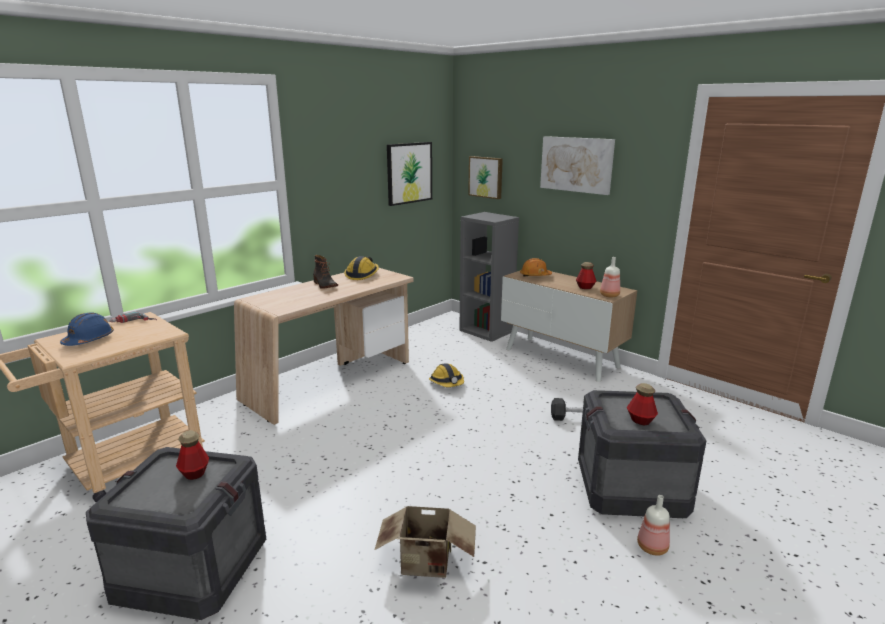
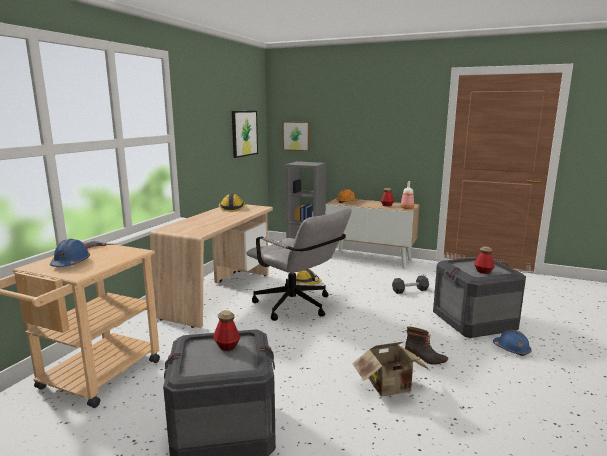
camera: 20 degrees left, 5 degrees down
(324, 285) = (212, 216): boot -> boot (425, 358)
(407, 417) = (298, 307): none -> grey office chair
(576, 164) = (369, 122): picture -> none
(652, 548) = (511, 349): bottle -> blue hard hat

